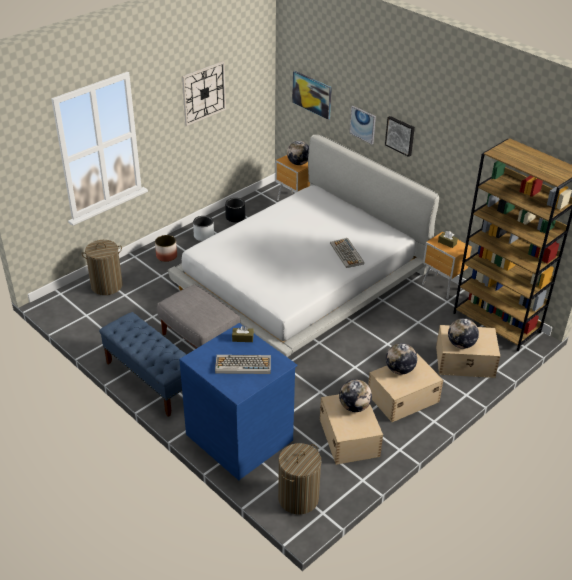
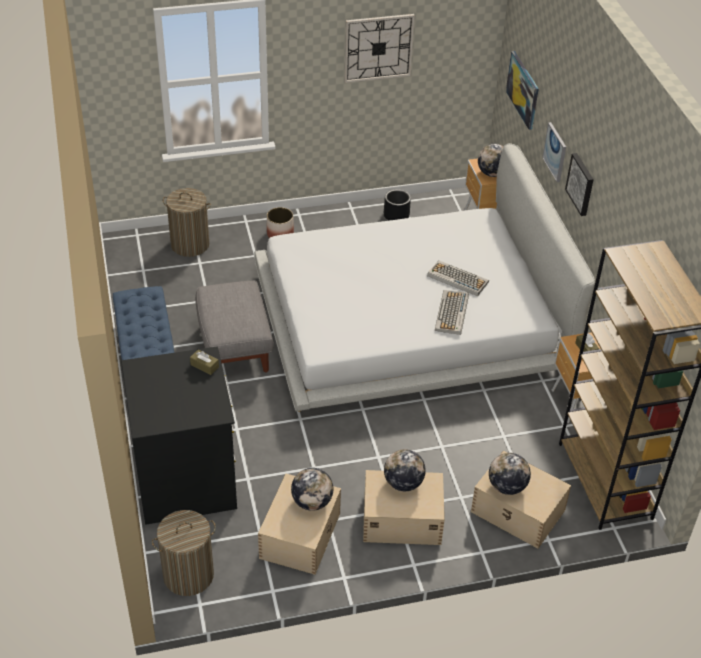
camera: 30 degrees right, 5 degrees up
(204, 236) = (341, 225): grey planter -> none
(240, 436) = (187, 477): blue dresser -> black dresser
(242, 365) = (177, 396): keyboard -> keyboard (457, 279)

